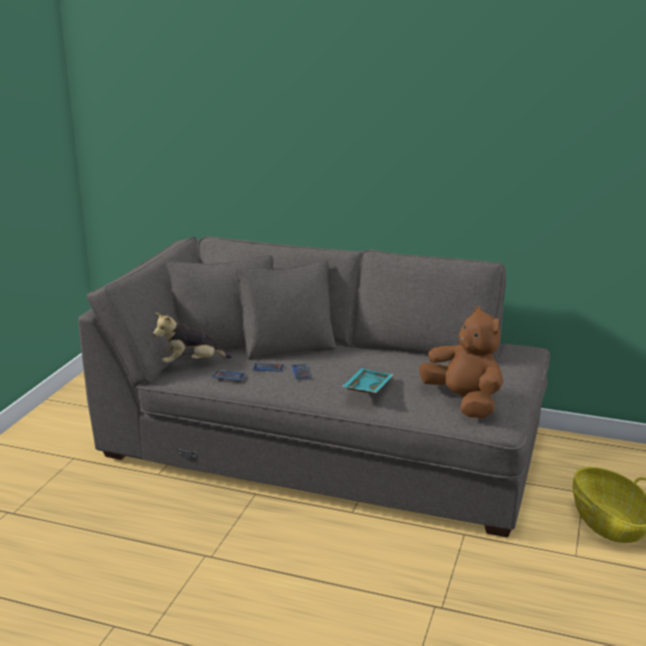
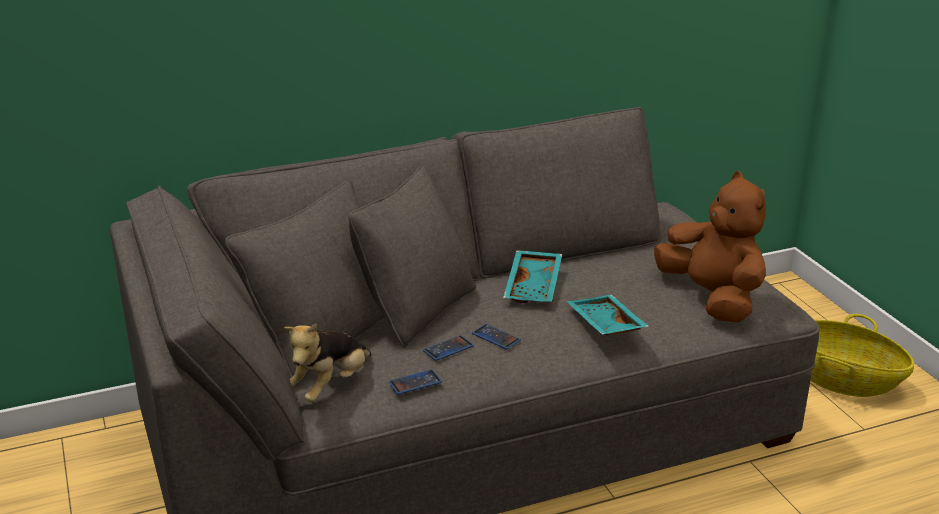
camera: 40 degrees left, 5 degrees up
(363, 357) = (534, 286): none -> turquoise tray
(464, 402) = (712, 298): brown plush toy -> brown plush toy turned 45 degrees clockwise

